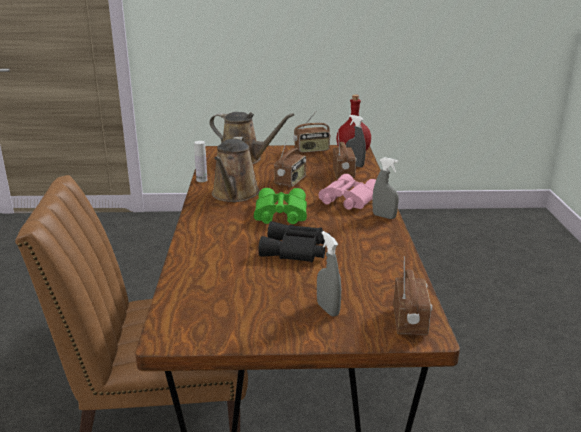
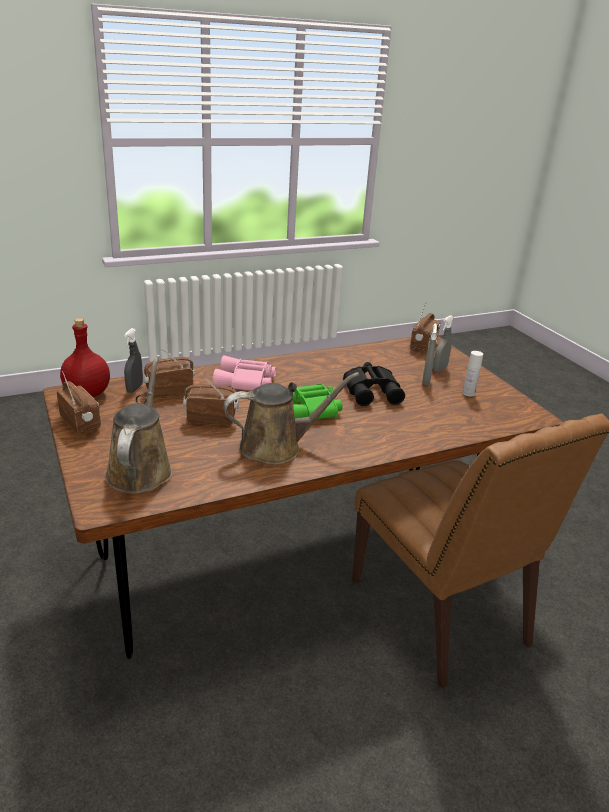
camera: 115 degrees left, 5 degrees up
(201, 180) = (242, 484): white bottle -> white bottle (468, 393)
(384, 216) = (273, 363): grey spray bottle -> grey spray bottle (426, 381)
(410, 322) = (424, 345): radio -> radio turned 135 degrees clockwise

